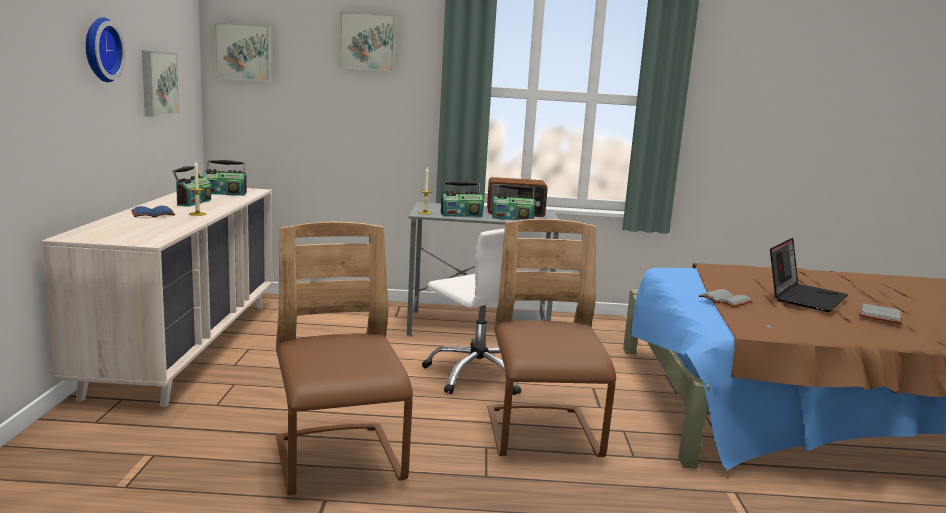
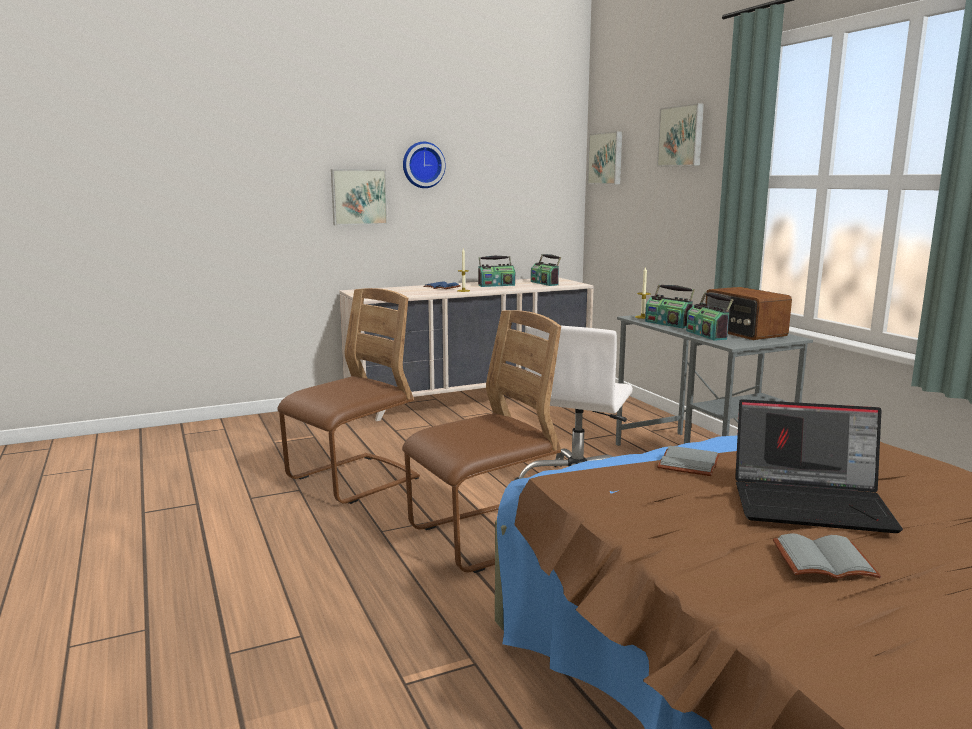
camera: 65 degrees right, 0 degrees up
(157, 83) = (504, 189): picture -> picture (358, 197)

